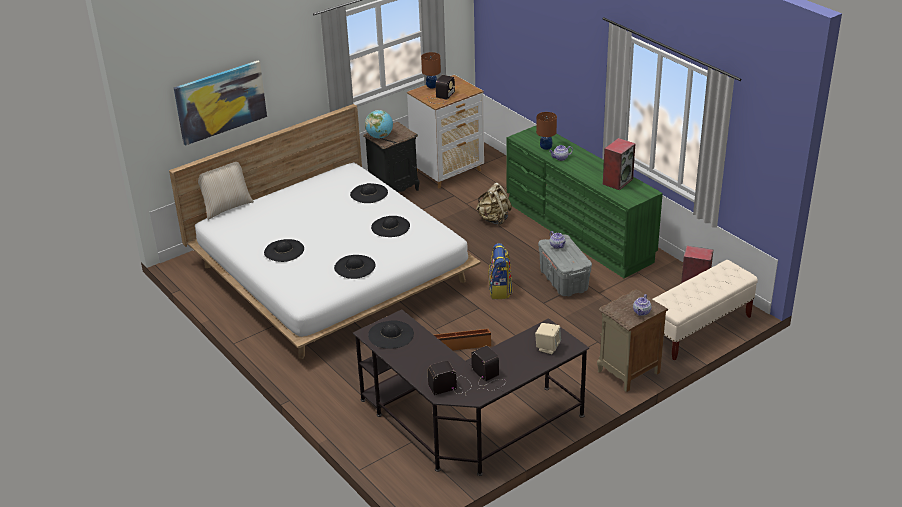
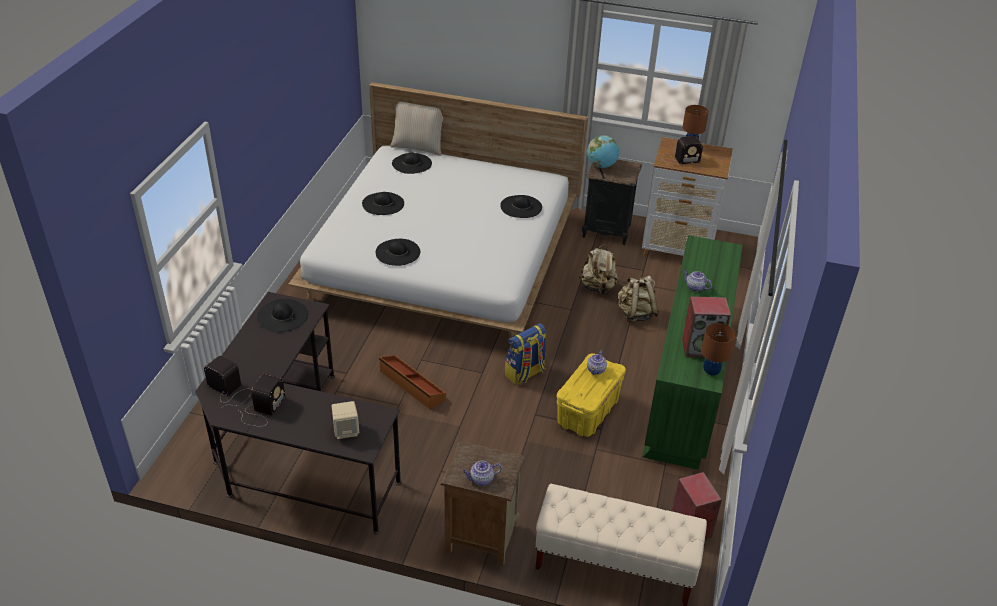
camera: 50 degrees right, 5 degrees up
(220, 102) = (449, 44): picture -> none
(390, 227) = (482, 243): black hat -> black hat (411, 163)
(449, 221) = (597, 287): none -> beige backpack
(546, 147) = (702, 268): brown table lamp -> brown table lamp (712, 371)
(564, 281) = (588, 412): grey storage box -> yellow storage box

